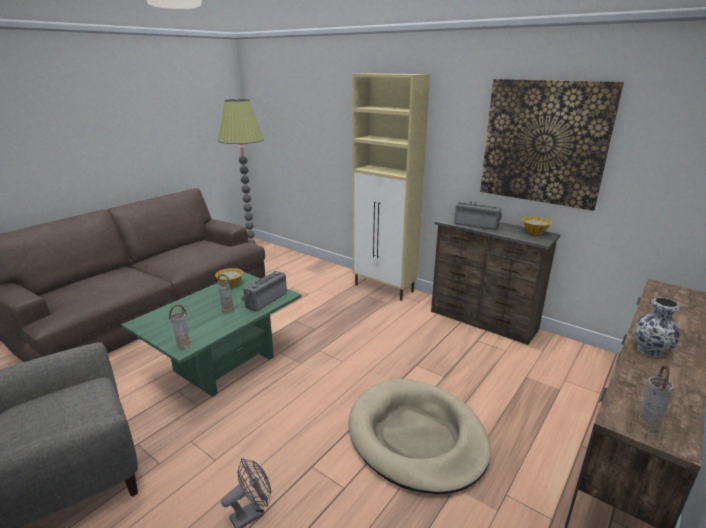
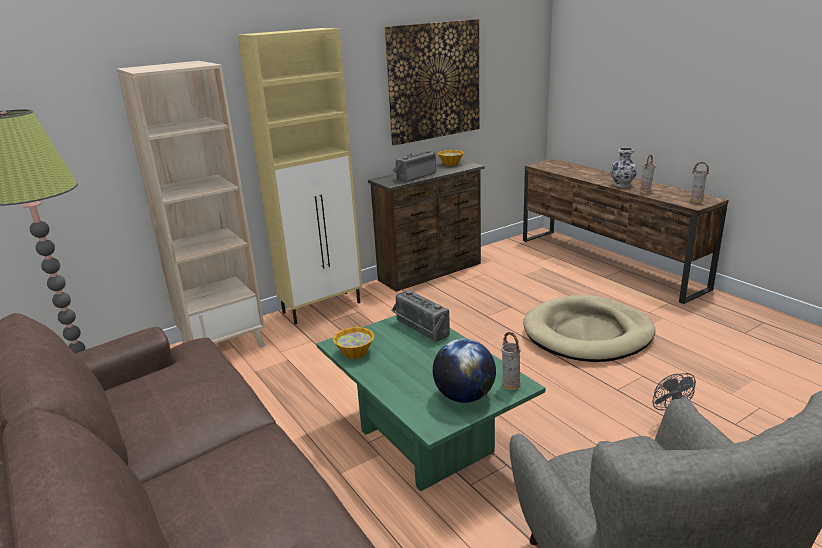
camera: 70 degrees left, 0 degrees up
(171, 328) = (464, 396): none -> globe
(227, 310) = (433, 355): vase -> vase (645, 192)
(319, 270) = (224, 345): none -> beige bookcase

